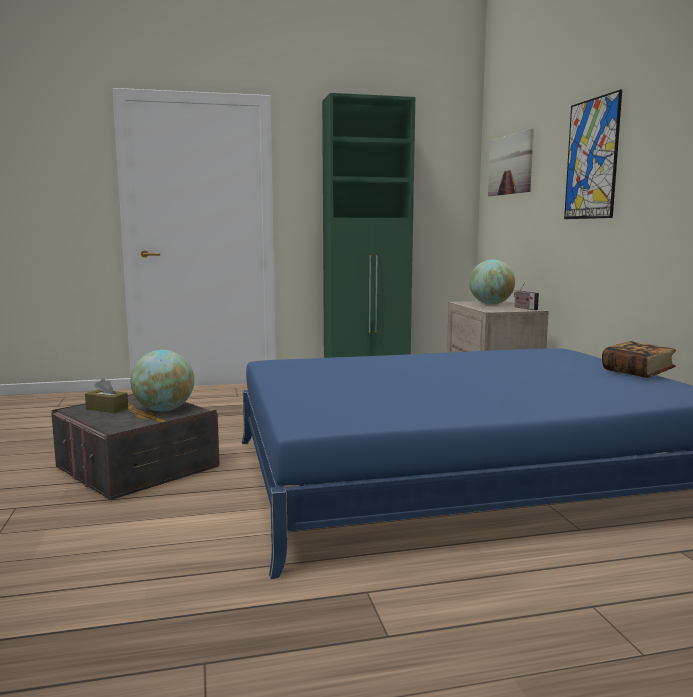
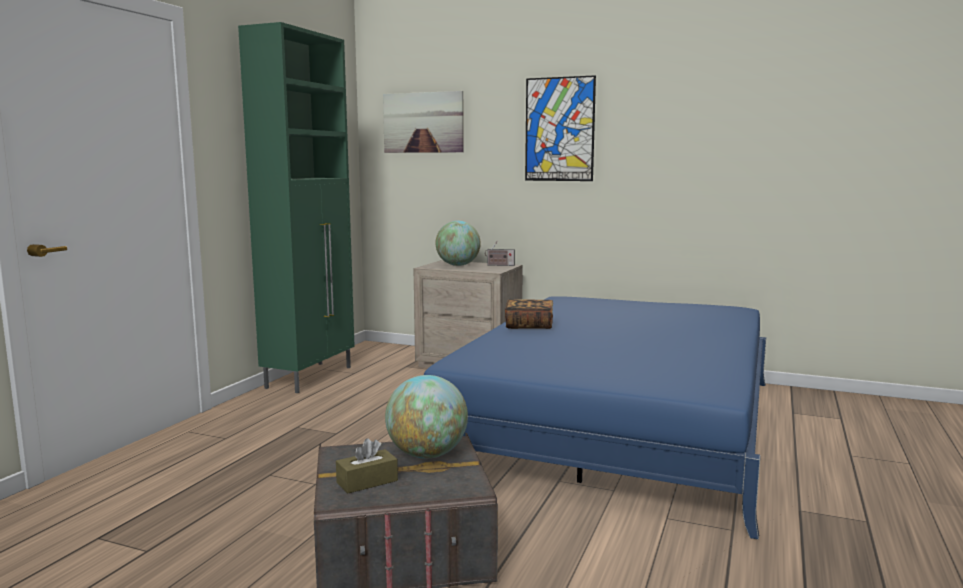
camera: 55 degrees left, 0 degrees up
(637, 372) = (675, 303): book -> book (529, 325)

